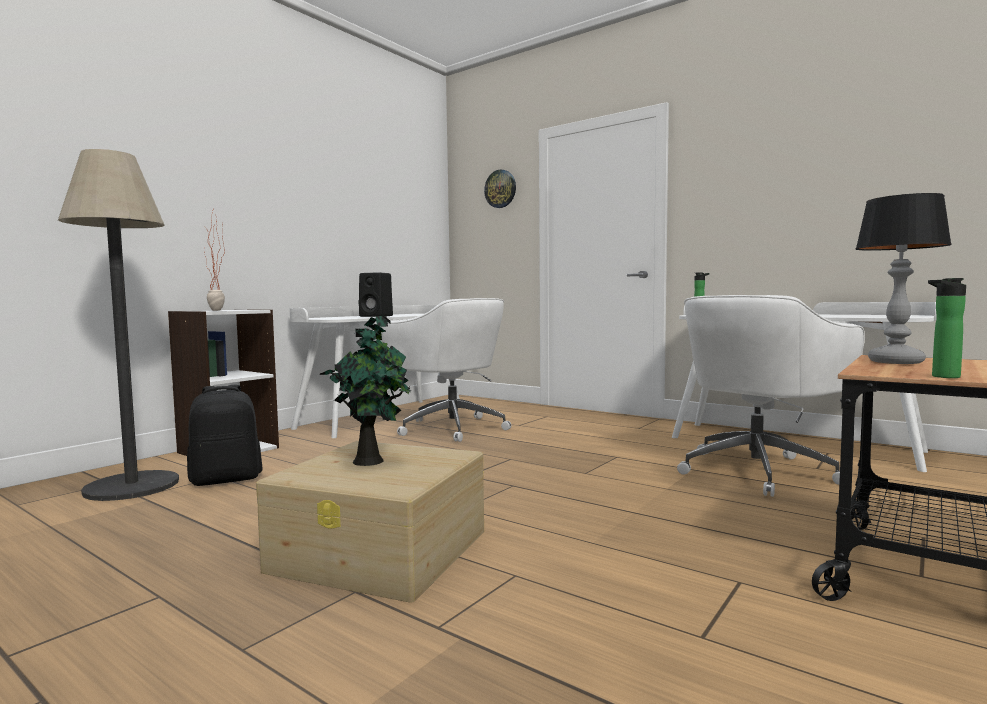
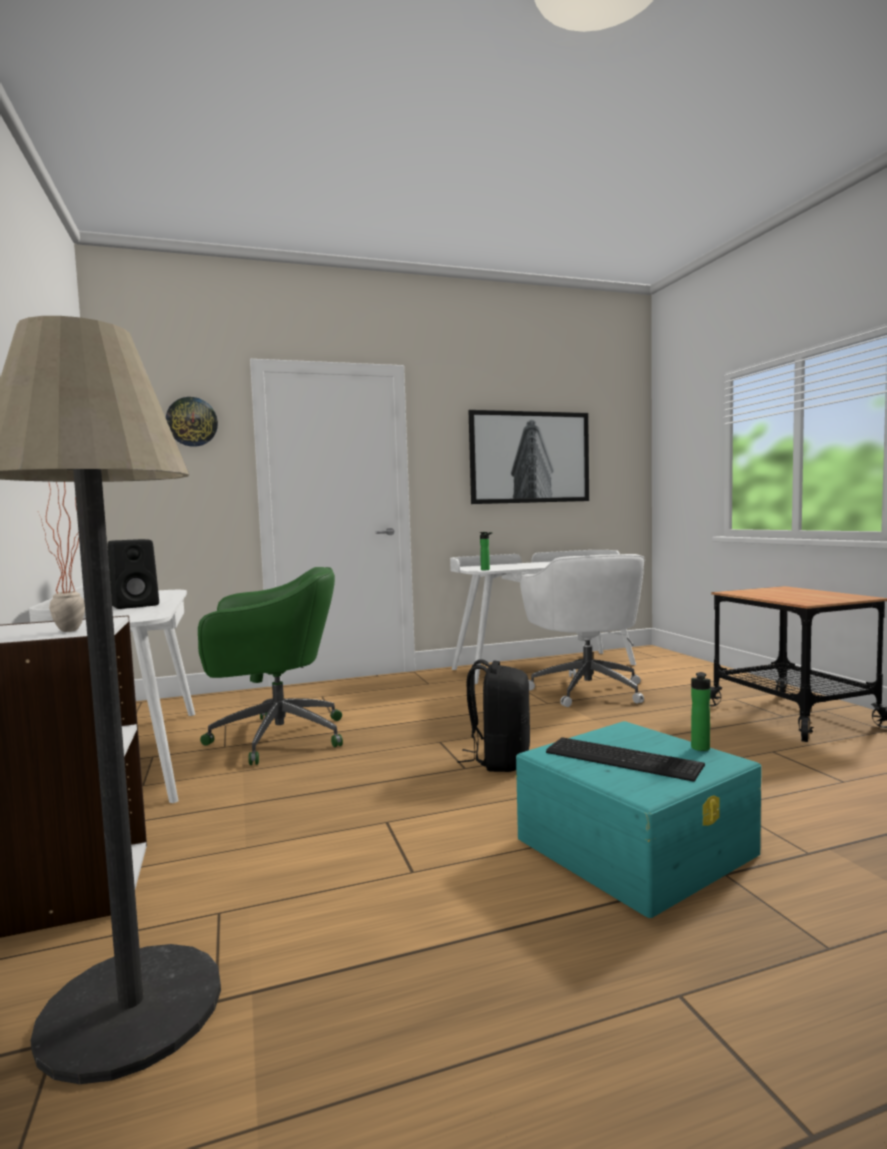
camera: 55 degrees left, 0 degrees up
(226, 479) = (249, 906): black backpack -> black backpack (499, 760)
(371, 461) = (621, 757): potted plant -> keyboard
(382, 550) = (636, 845): beige storage box -> turquoise storage box
(450, 428) = (274, 738): white office chair -> green office chair
(824, 180) = (529, 457): none -> picture
(894, 362) = (759, 594): table lamp -> none
(942, 377) = (834, 600): bottle -> bottle (700, 749)

